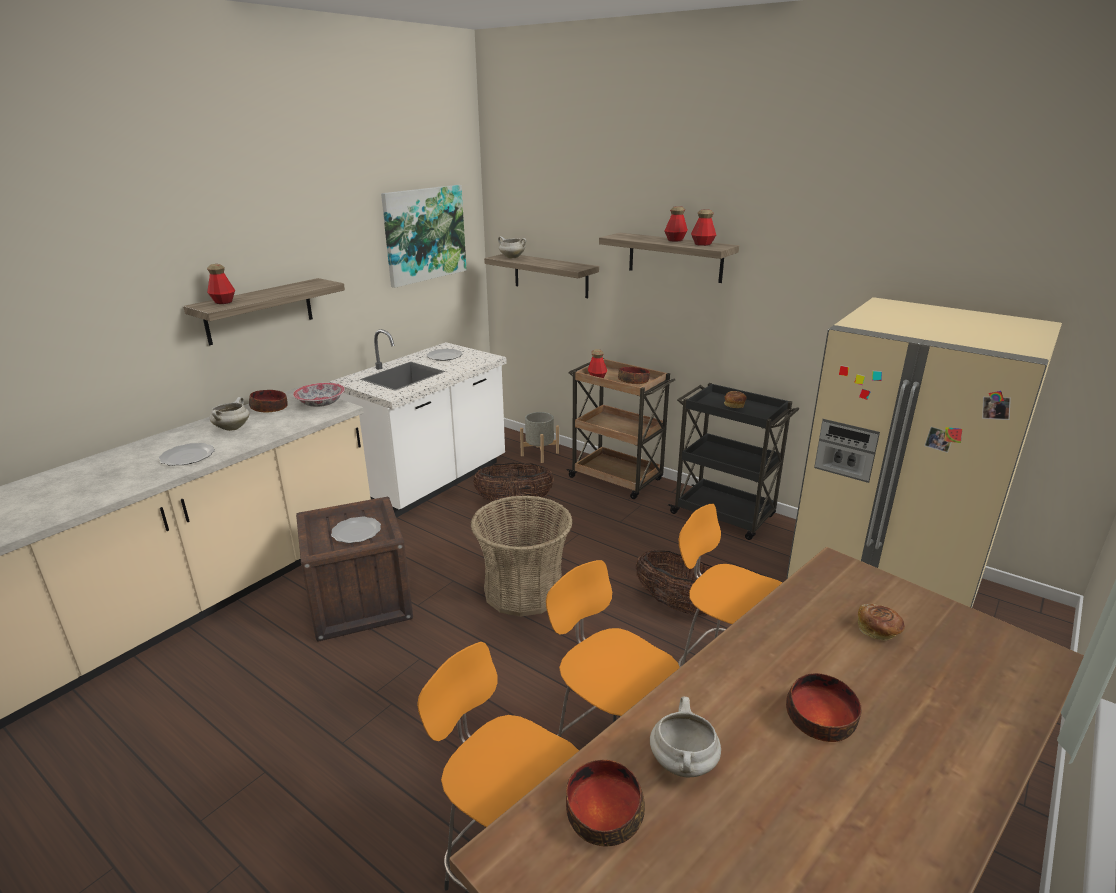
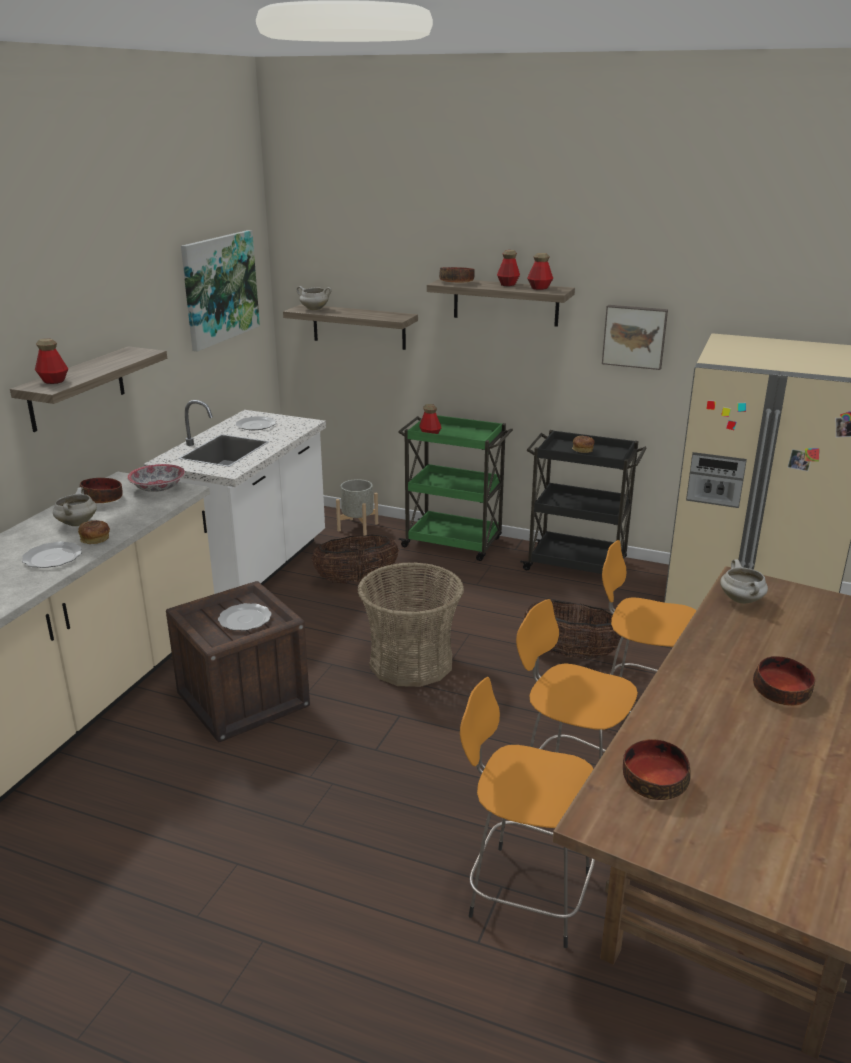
camera: 15 degrees left, 0 degrees up
(617, 479) = (454, 543): brown cart -> green cart
(633, 382) = (470, 436): bowl -> bowl (457, 282)
(684, 764) = (696, 739): white cooking pot -> white cooking pot (742, 600)
(795, 296) = (634, 336): none -> picture
(878, 631) = (796, 624): bread -> bread (95, 539)

